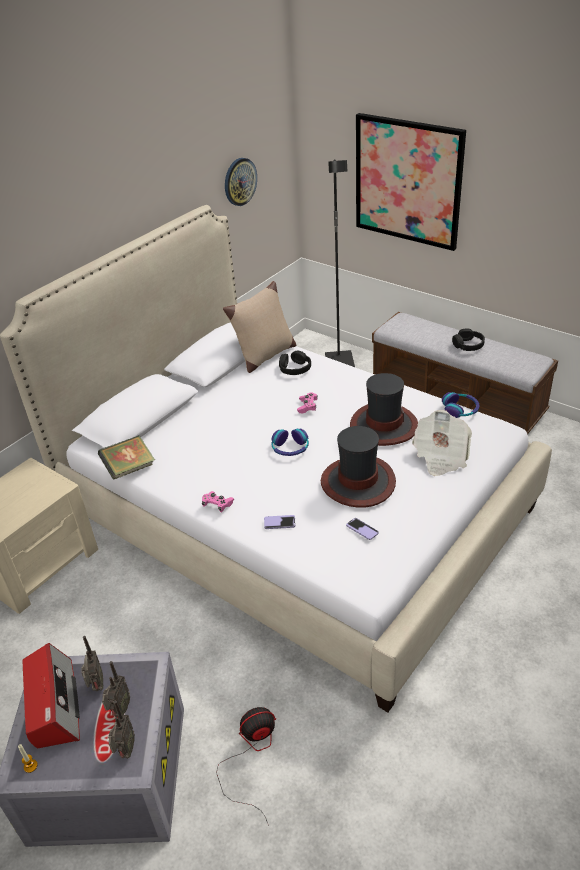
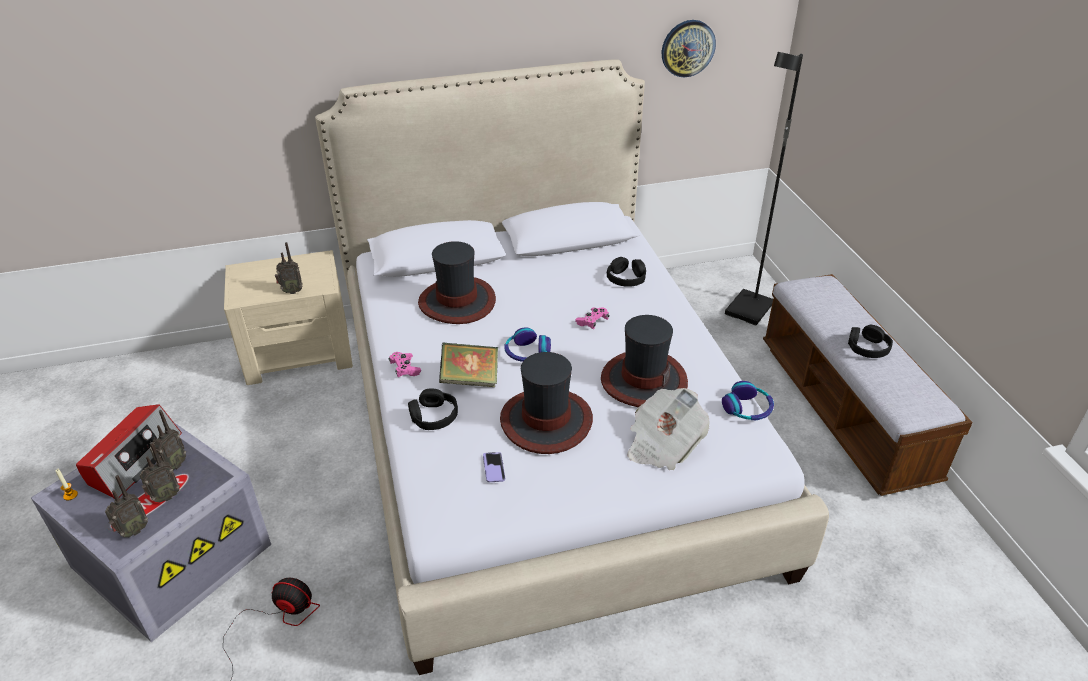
camera: 35 degrees right, 0 degrees up
(35, 504) = (291, 291): none -> radio
(129, 468) = (377, 297): book -> book (470, 379)
(197, 441) = (457, 302): none -> hat
(264, 356) = (612, 252): beige pillow -> none
(279, 523) = (433, 416): phone -> black headphones
(408, 181) = (881, 109): picture -> none

